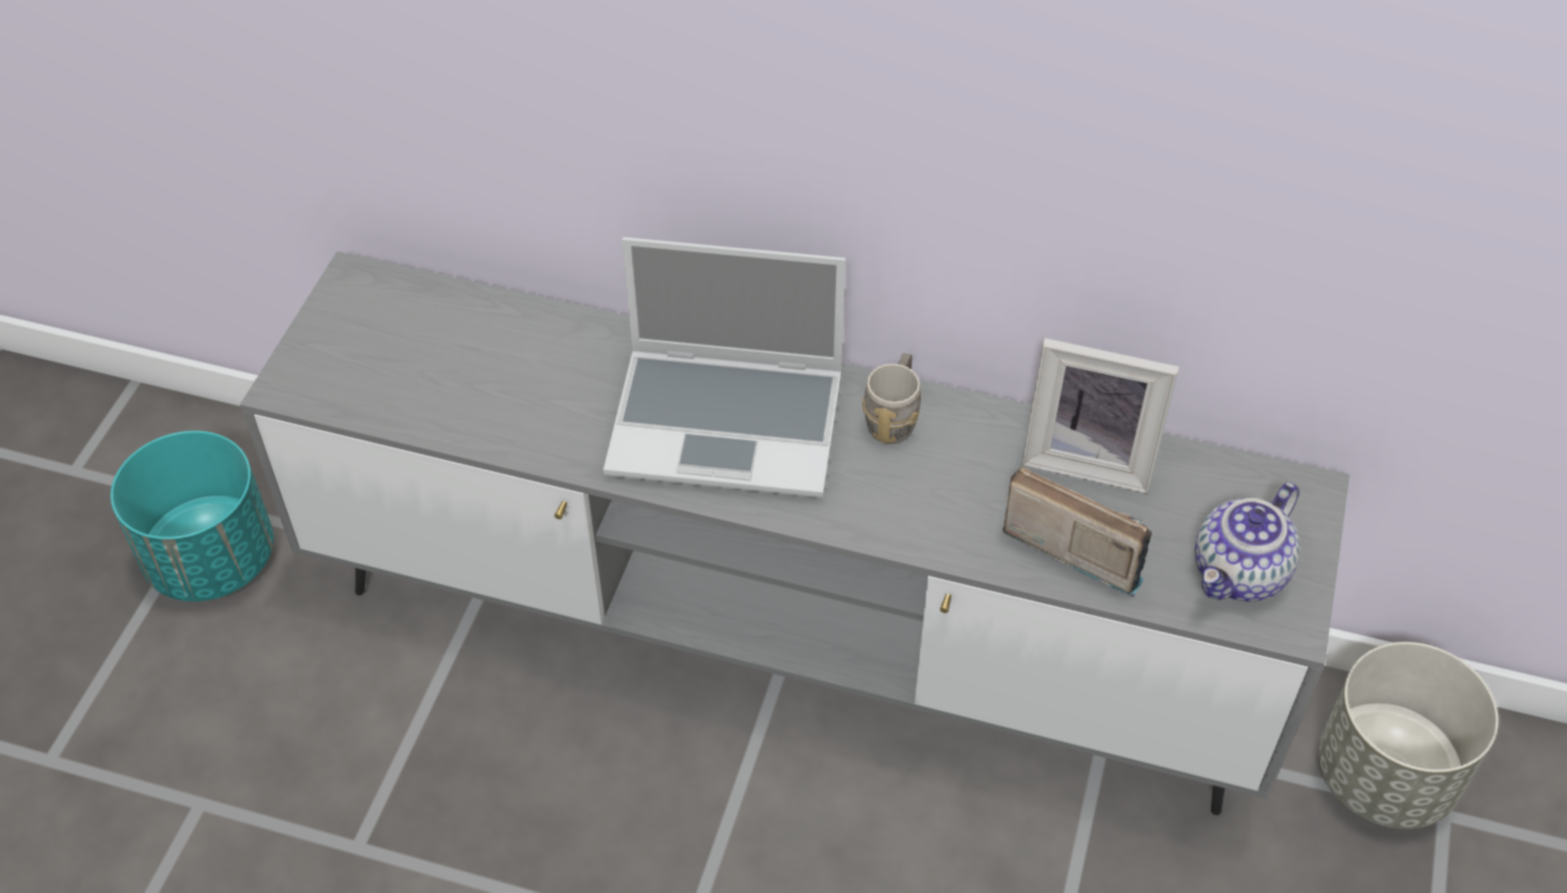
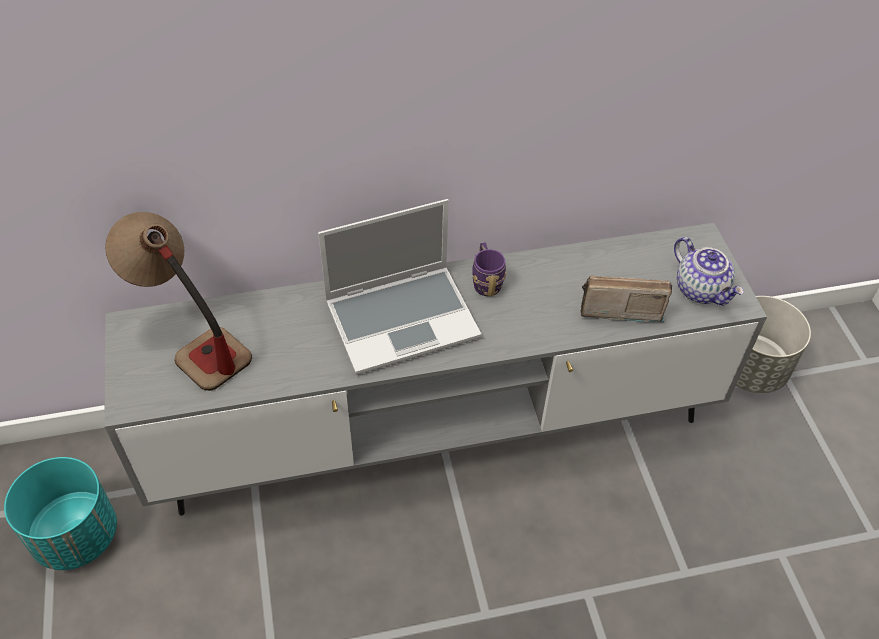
camera: 30 degrees left, 0 degrees up
(419, 333) = (190, 340): none -> table lamp
(893, 417) = (486, 281): grey mug -> purple mug
(1089, 458) = (594, 263): picture frame -> none
(1240, 573) = (701, 290): teapot -> teapot turned 45 degrees counterclockwise

